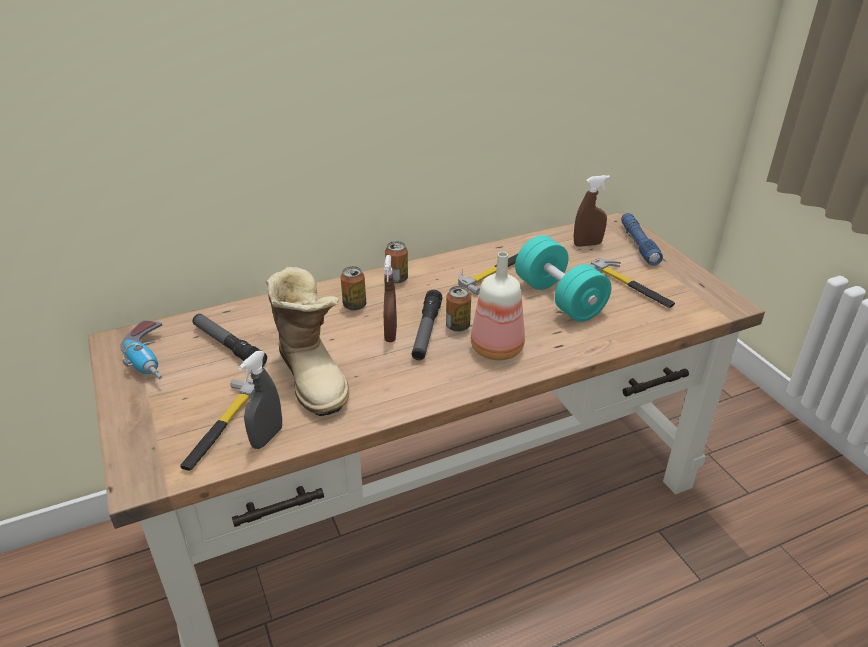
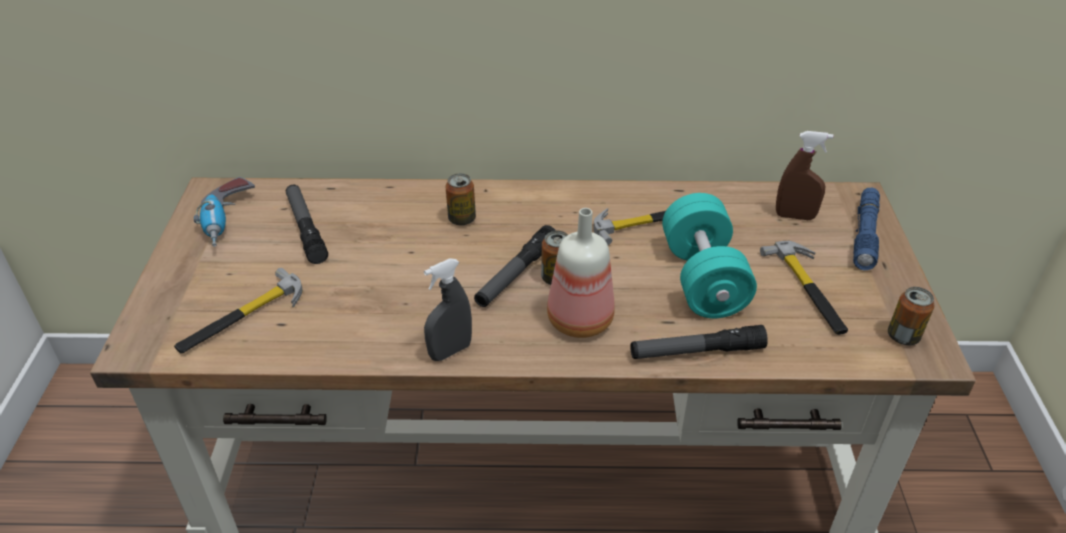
camera: 25 degrees right, 5 degrees up
(267, 437) = (273, 343): grey spray bottle -> grey spray bottle (450, 351)
(314, 375) = (364, 289): boot -> none
(390, 334) = (476, 265): brown spray bottle -> none
(397, 279) = (530, 199): can -> can (903, 336)
(590, 345) = (696, 351): none -> flashlight

